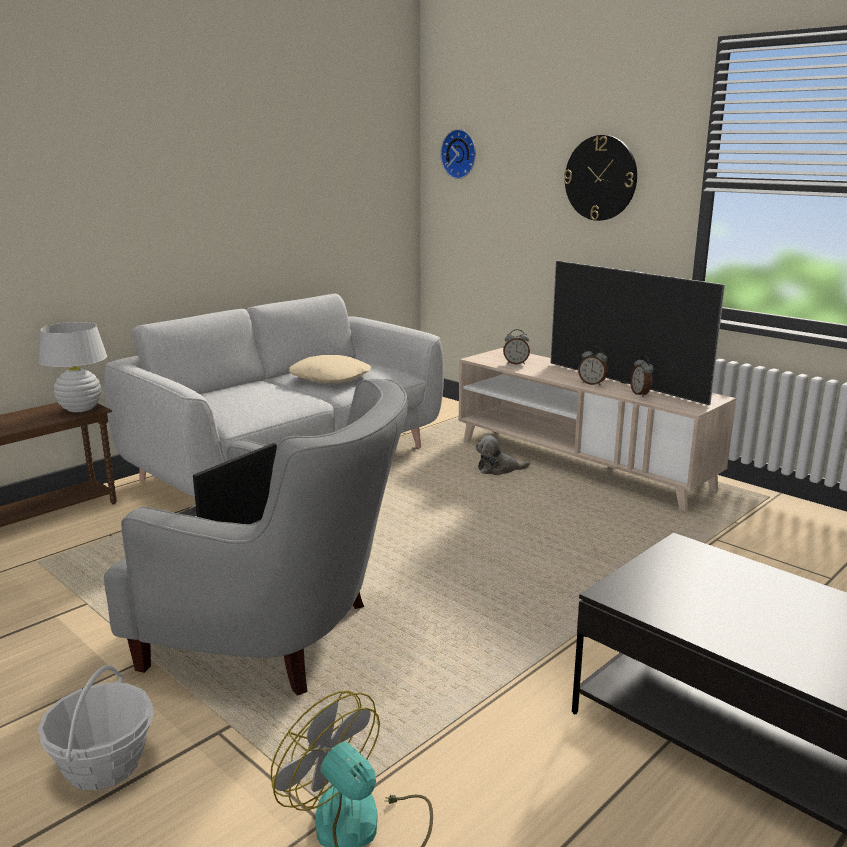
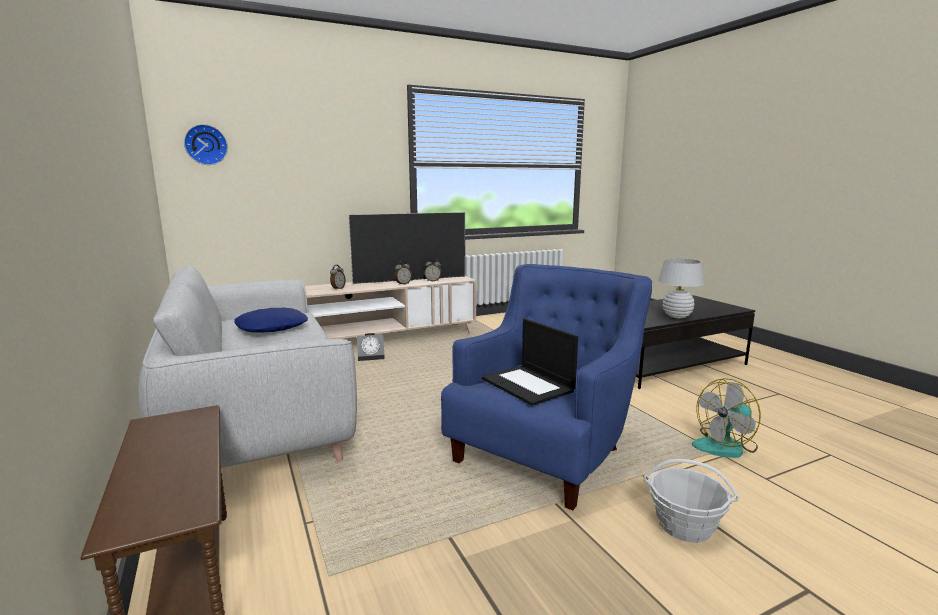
camera: 70 degrees left, 5 degrees down
(80, 409) = (188, 420): white table lamp -> white table lamp (677, 316)
(277, 636) = (547, 450): grey armchair -> blue armchair
(330, 378) = (271, 327): beige pillow -> blue pillow
(498, 470) = (372, 357): plush toy -> alarm clock
(600, 178) = (343, 162): wall clock -> none

